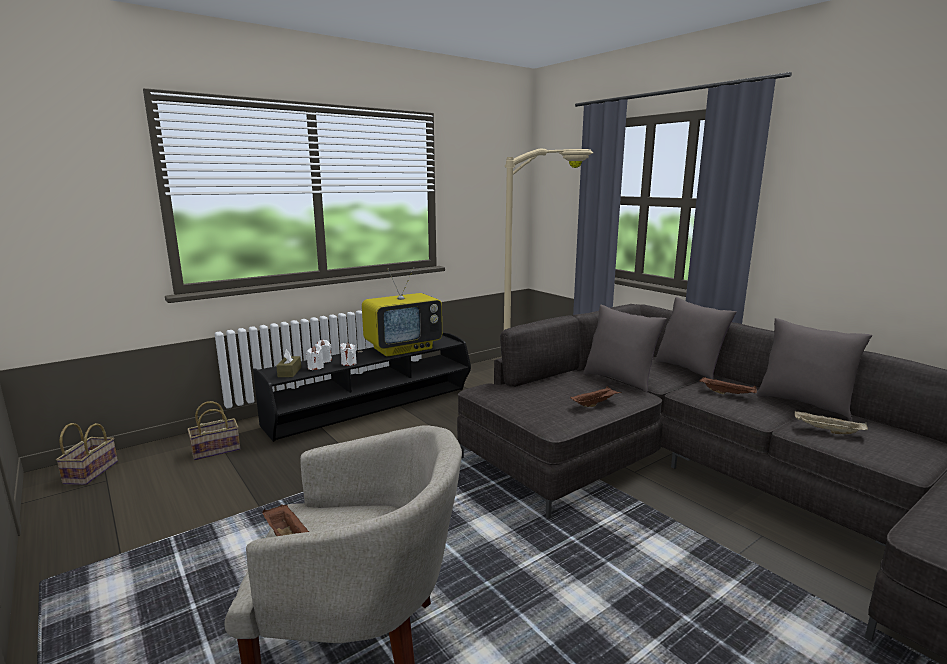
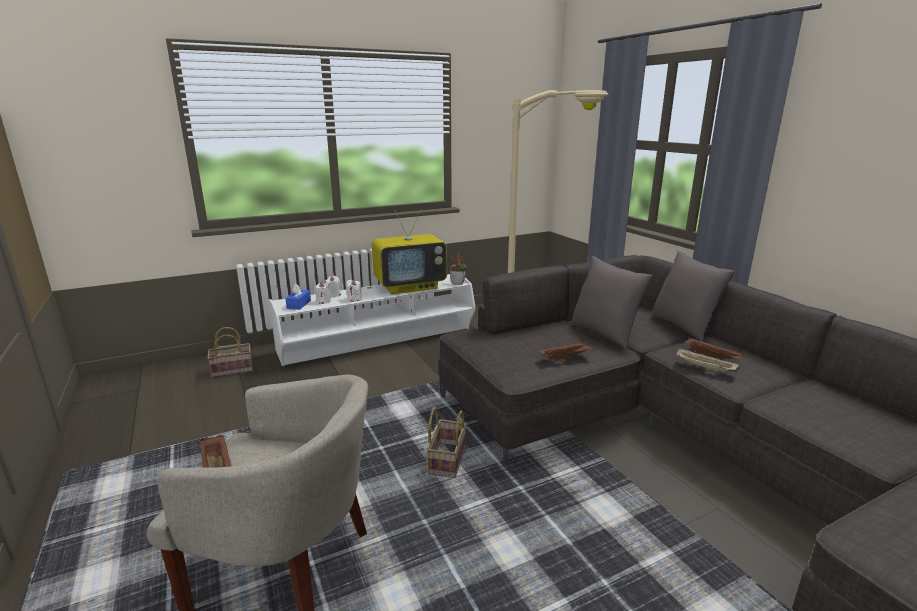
camera: 10 degrees right, 5 degrees up
(91, 472) = (128, 381): basket -> basket (446, 460)
(289, 372) = (299, 304): brown tissue box -> blue tissue box
(372, 408) = (379, 341): black tv stand -> white tv stand
(452, 343) = (458, 283): none -> potted plant
(803, 403) = (794, 375): grey pillow -> none
(827, 431) = (804, 408): beige tray -> beige tray (703, 368)

